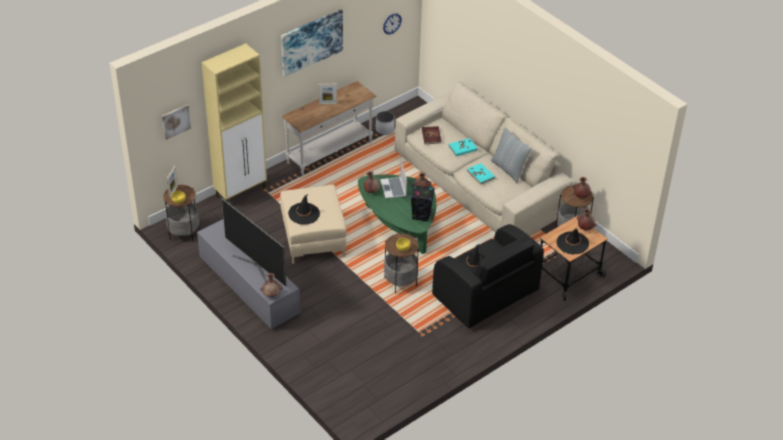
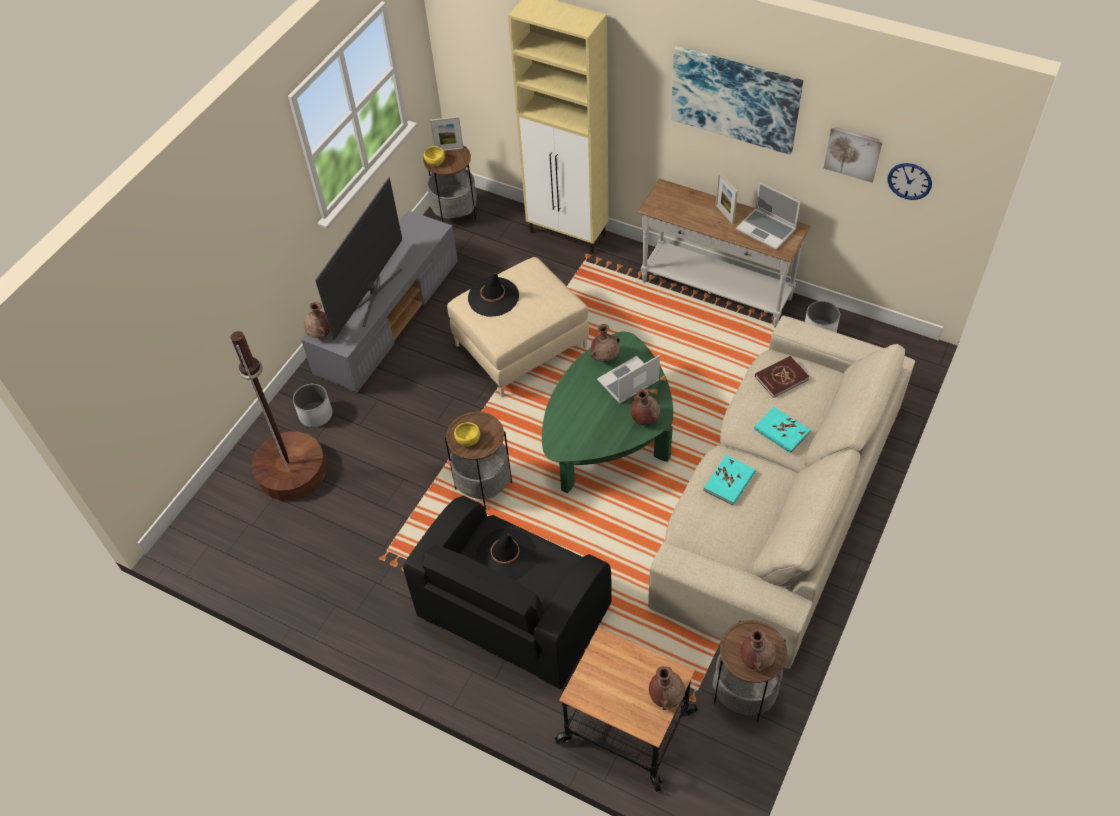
camera: 70 degrees right, 10 degrees up
(175, 121) = (487, 59): picture -> picture (853, 153)
(302, 337) = (315, 414): none -> white planter
(337, 358) = (291, 471): none -> brown floor lamp
(349, 94) = (767, 230): none -> laptop
(421, 216) = (585, 441): black speaker -> none
(509, 169) = (775, 519): pillow -> none
(572, 243) = (610, 687): black hat -> none

